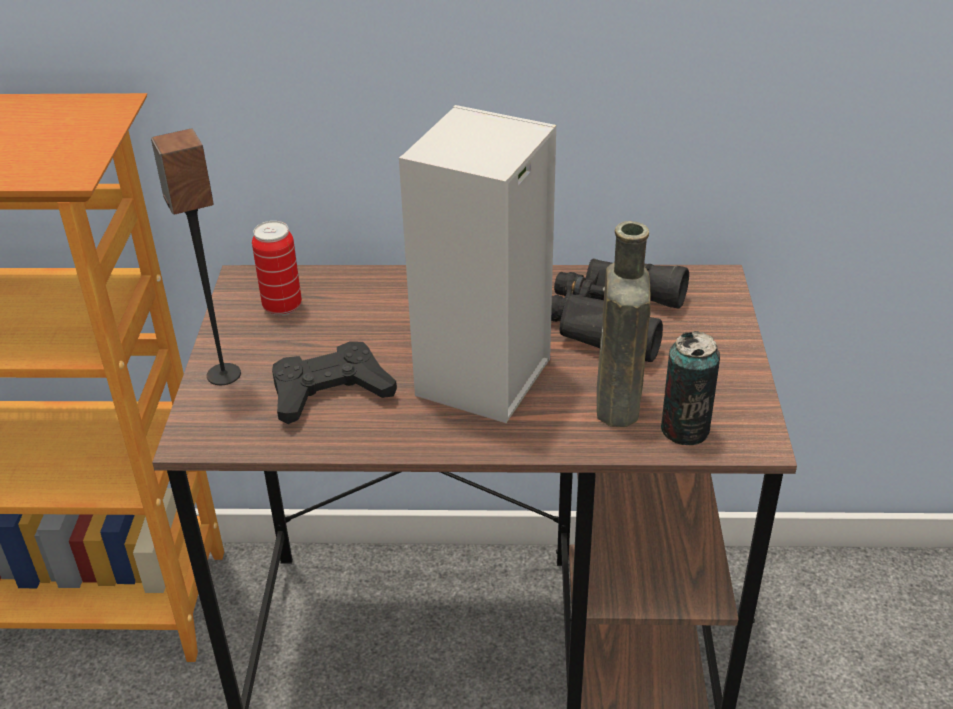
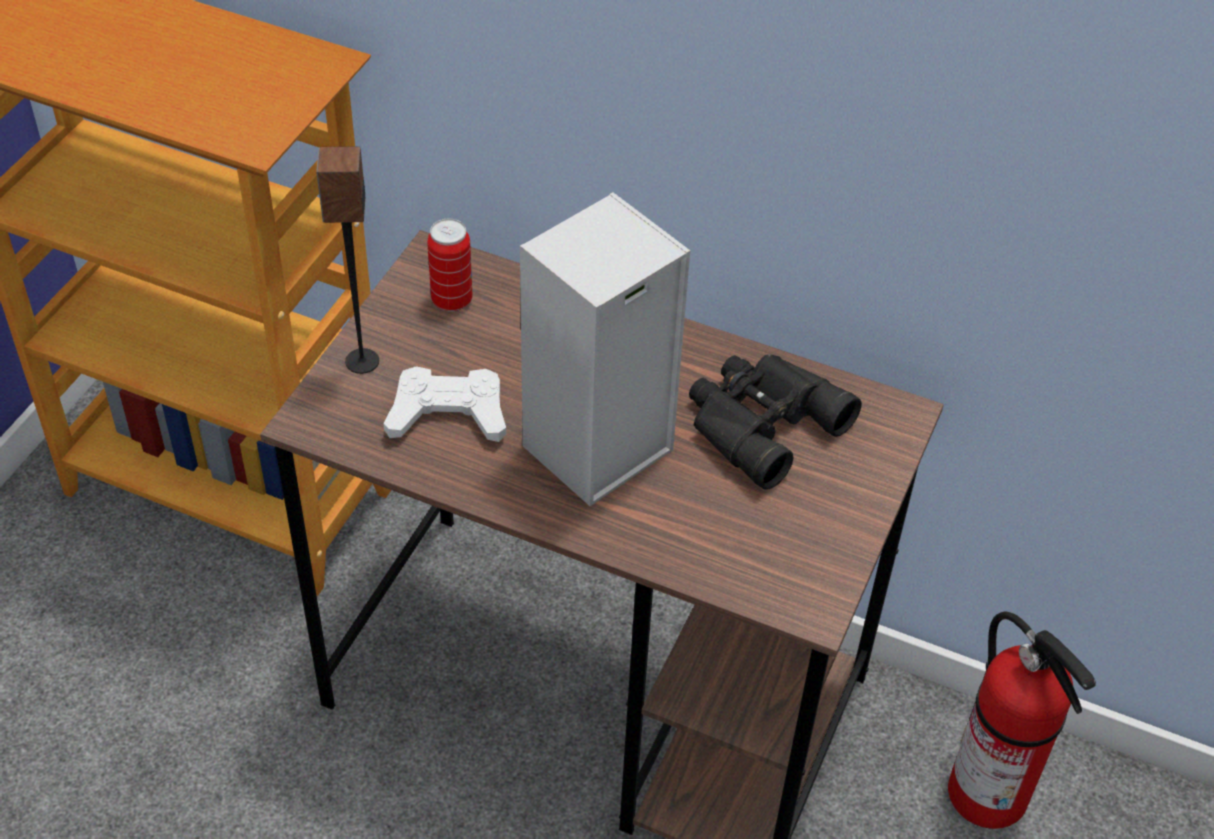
camera: 20 degrees right, 10 degrees up
(330, 391) = (448, 414): black game controller -> white game controller
(618, 406) = (706, 526): brown bottle -> none
(685, 429) = (754, 574): can -> none
(839, 614) = (990, 795): none -> fire extinguisher

